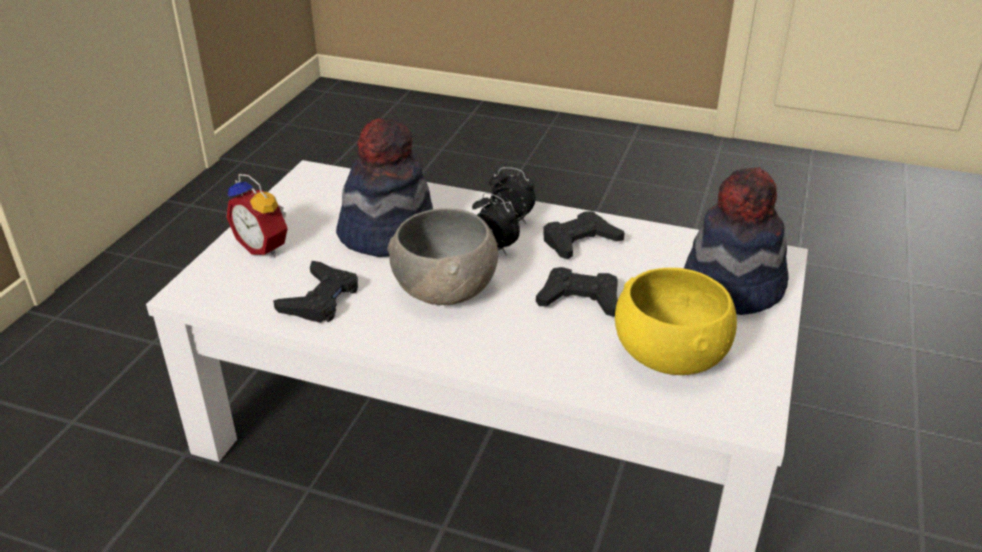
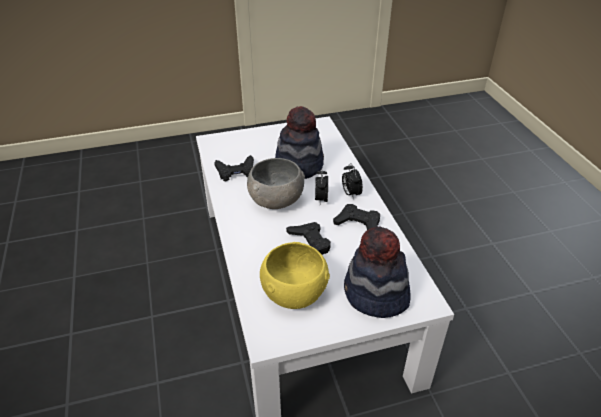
camera: 55 degrees right, 5 degrees up
(265, 247) = (256, 141): alarm clock -> none

